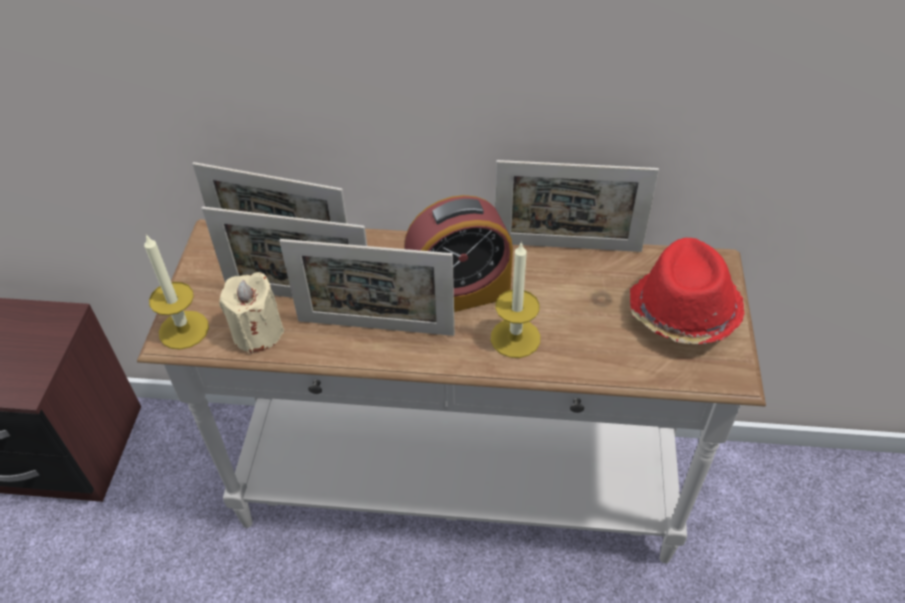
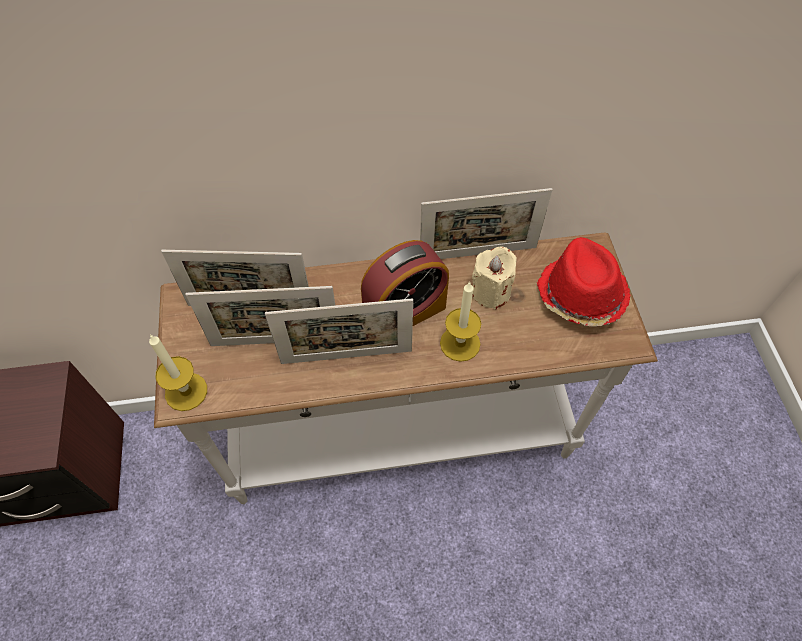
camera: 15 degrees left, 10 degrees up
(257, 333) = (250, 381): beige candle -> beige candle (491, 292)

